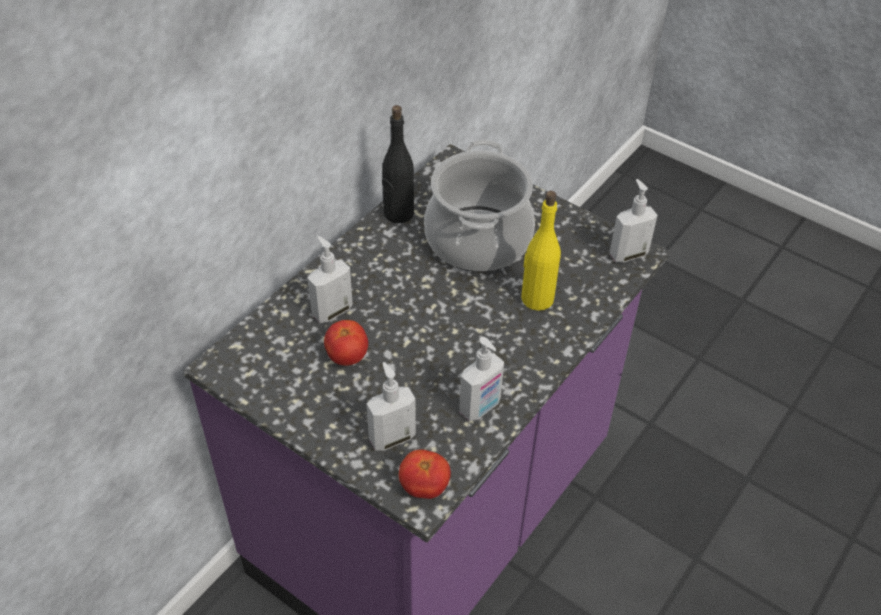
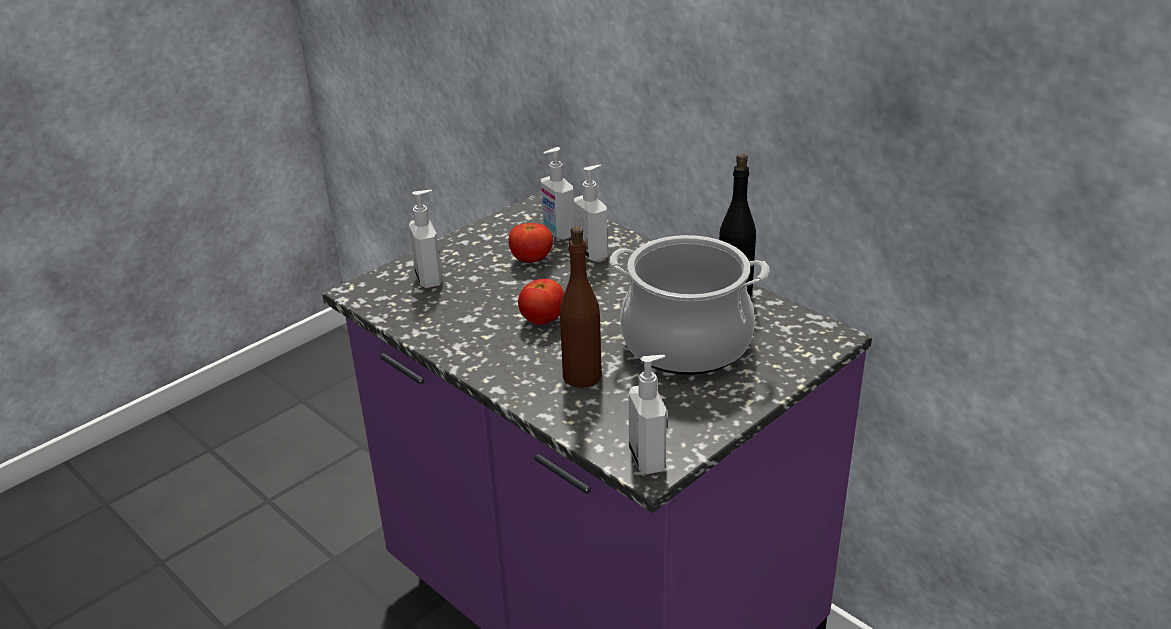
camera: 100 degrees right, 15 degrees down
(424, 487) = (369, 293): tomato -> tomato (542, 320)
(480, 407) = (443, 327): soap dispenser -> soap dispenser (558, 233)
(537, 298) = (582, 376): yellow bottle -> brown bottle

